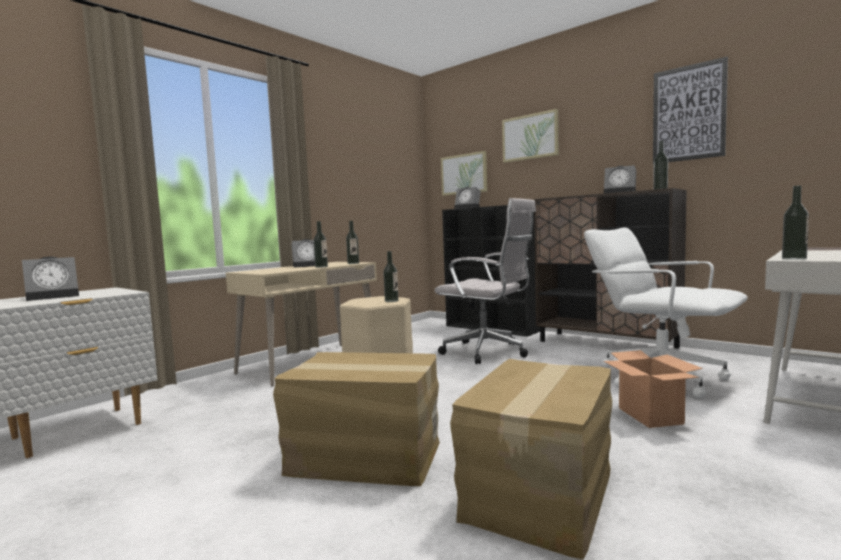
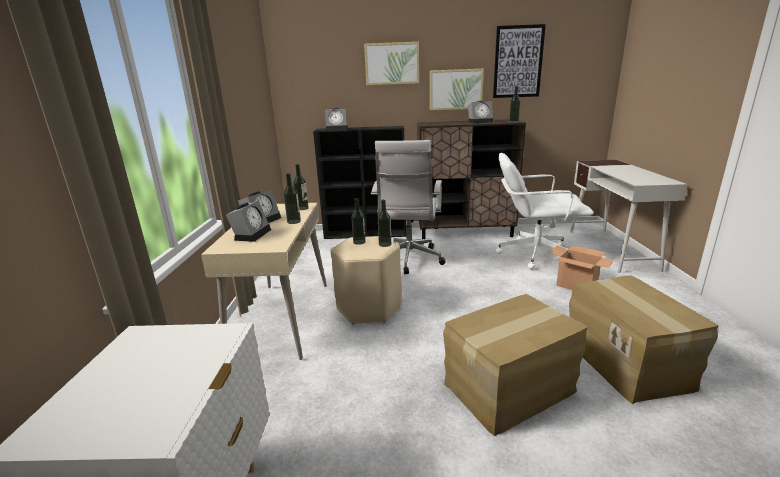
camera: 40 degrees left, 15 degrees up
(55, 296) = (131, 381): alarm clock -> alarm clock (252, 234)
(464, 174) = (321, 92): picture -> picture (456, 89)
(488, 352) = (409, 260): white office chair -> white office chair turned 105 degrees clockwise
(794, 259) = (640, 182): bottle -> bottle (359, 242)

